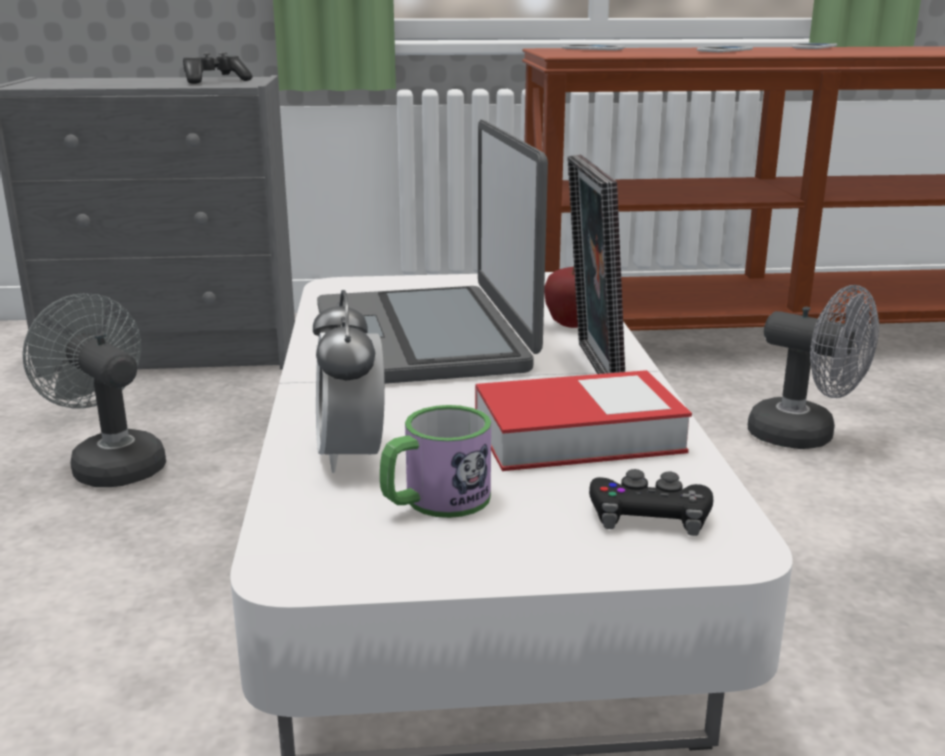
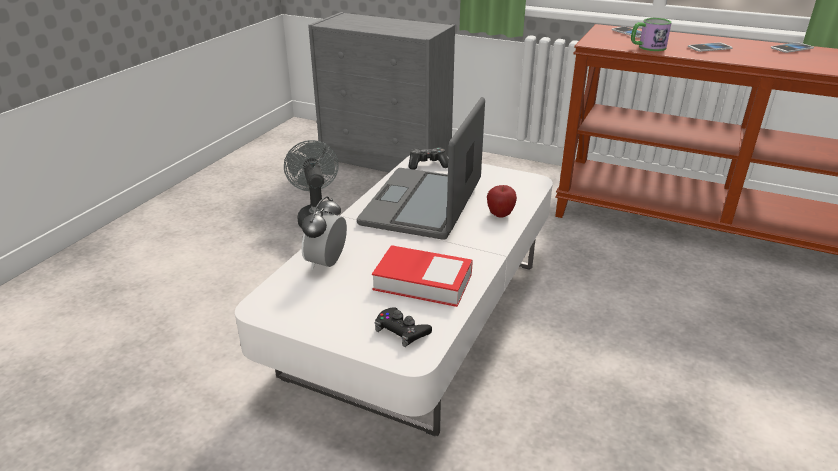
camera: 30 degrees right, 10 degrees up
(215, 81) = (414, 29): game controller -> game controller (428, 164)
(435, 501) = (332, 296): mug -> mug (647, 47)
(590, 369) = (475, 246): picture frame -> none
(805, 437) = (661, 303): grey fan -> none

